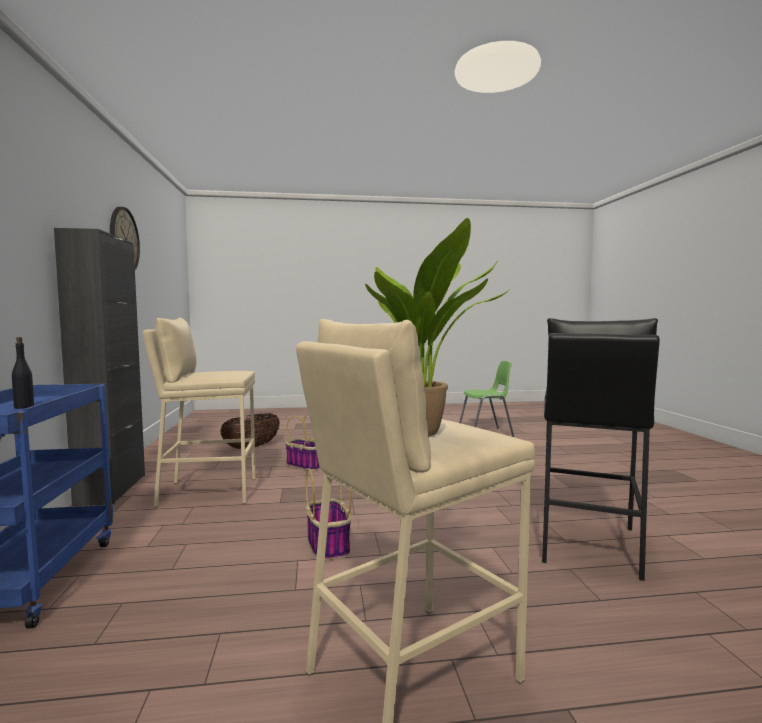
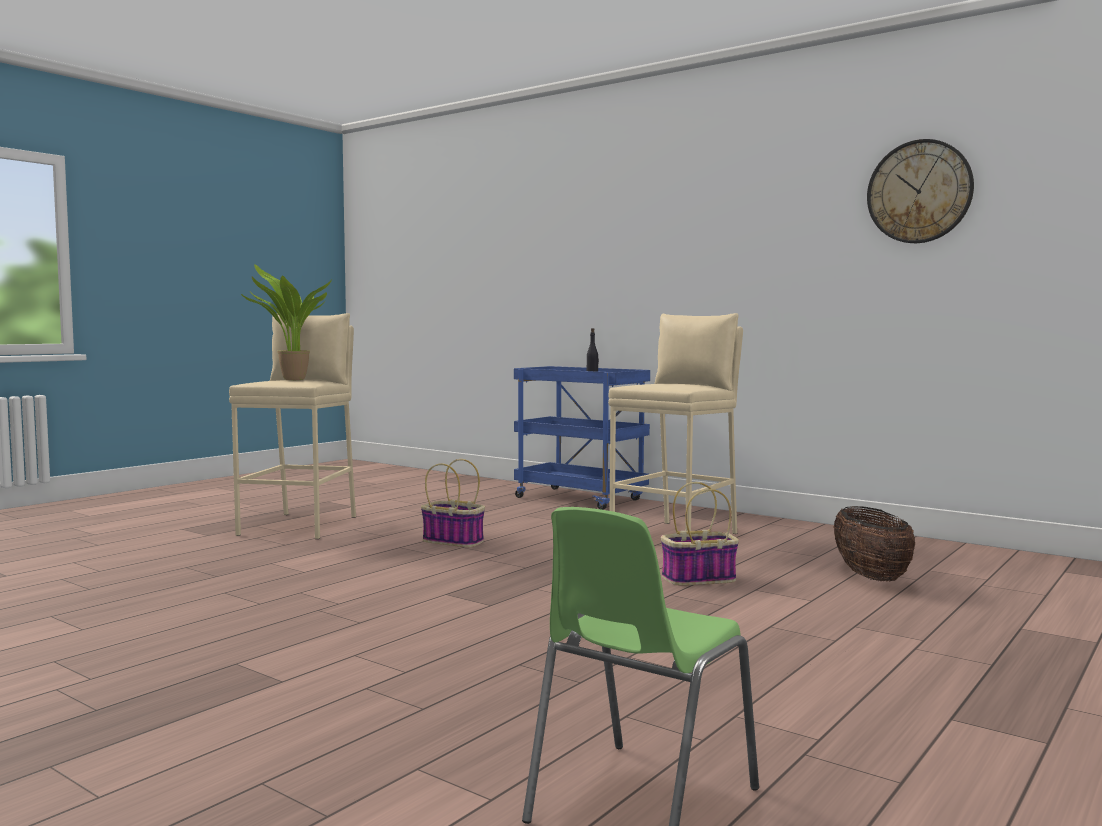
camera: 135 degrees right, 0 degrees up
(111, 489) = (754, 519): black cabinet -> none
(587, 544) = (198, 596): black stool -> none

